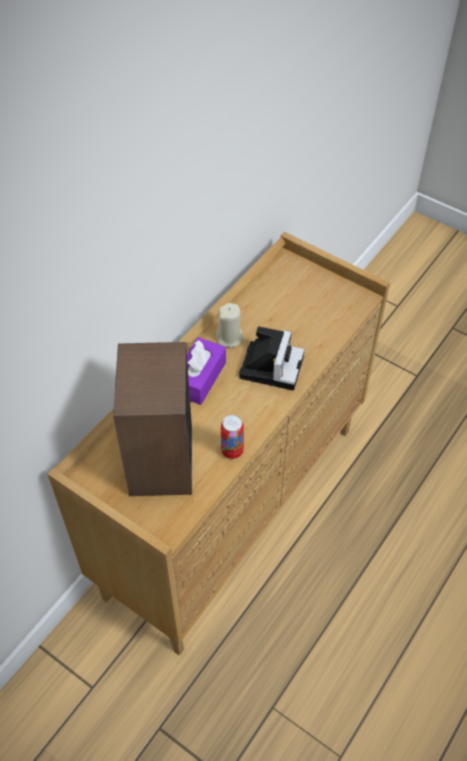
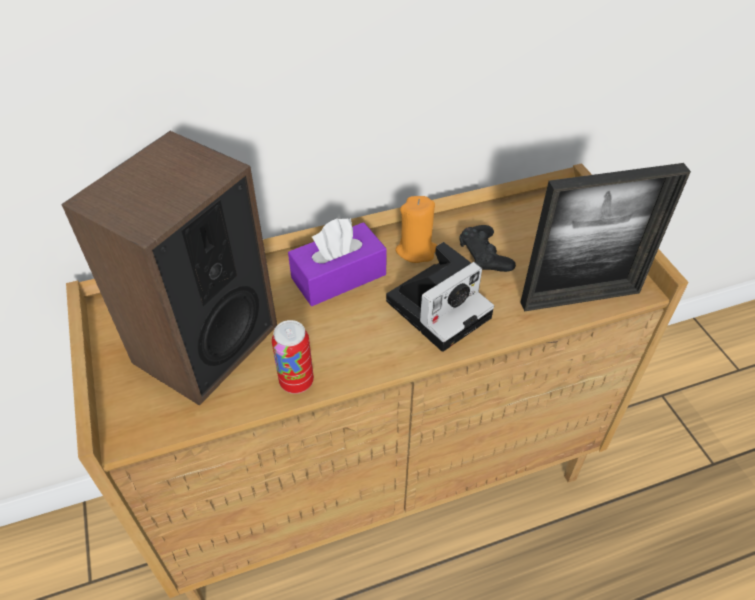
camera: 35 degrees right, 5 degrees down
(230, 338) = (416, 250): beige candle -> orange candle
(270, 320) = (484, 255): none -> black game controller
(339, 319) = (580, 297): none -> picture frame

